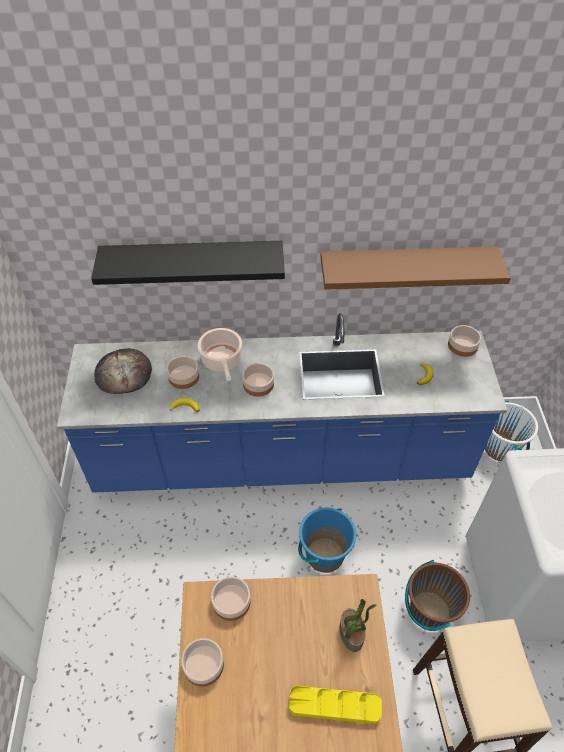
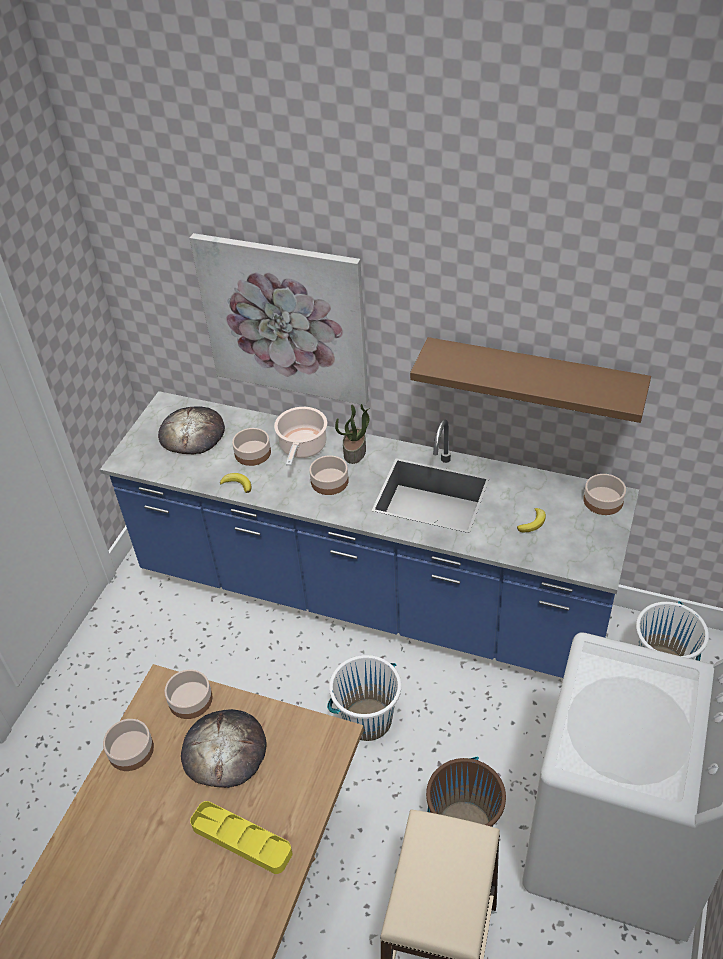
camera: 25 degrees right, 5 degrees down
(193, 261) = (284, 319): black shelf -> picture
(281, 635) = (224, 750): none -> bread
(324, 555) = (367, 719): blue bucket -> white bucket
(352, 633) = (300, 775): potted plant -> potted plant (355, 452)

